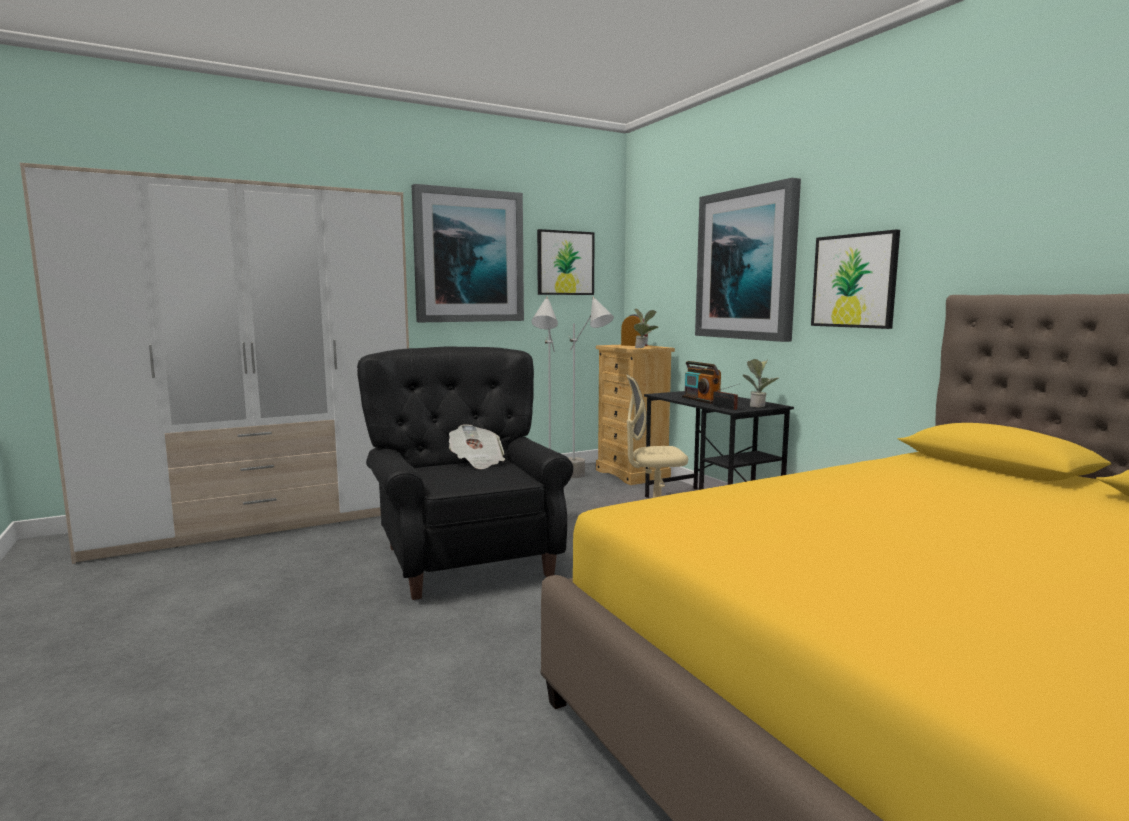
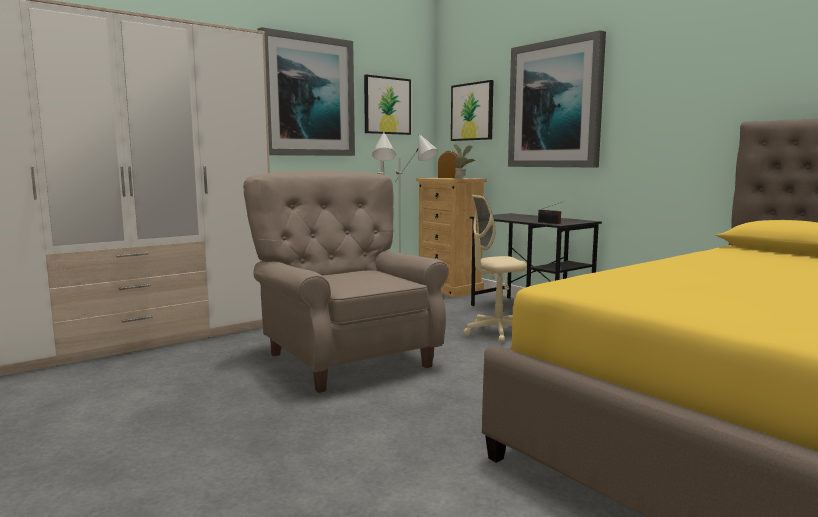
camera: 10 degrees left, 0 degrees up
(466, 558) = (345, 358): black armchair -> beige armchair
(477, 462) = (355, 271): newspaper -> none
(701, 400) = (523, 219): radio -> none
(759, 406) = (574, 221): potted plant -> none
(854, 281) = (655, 114): picture -> picture (472, 111)

